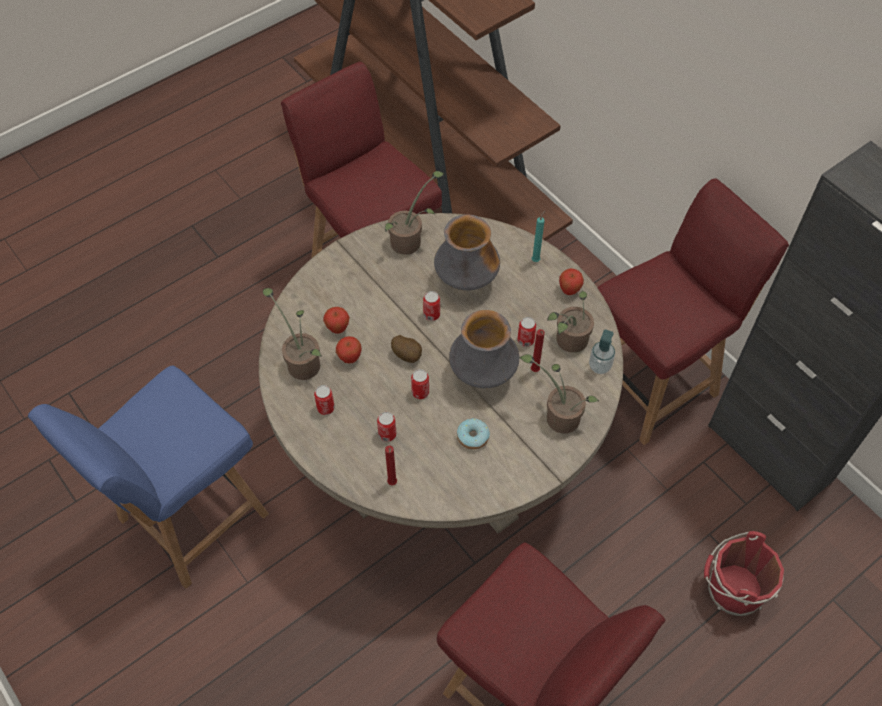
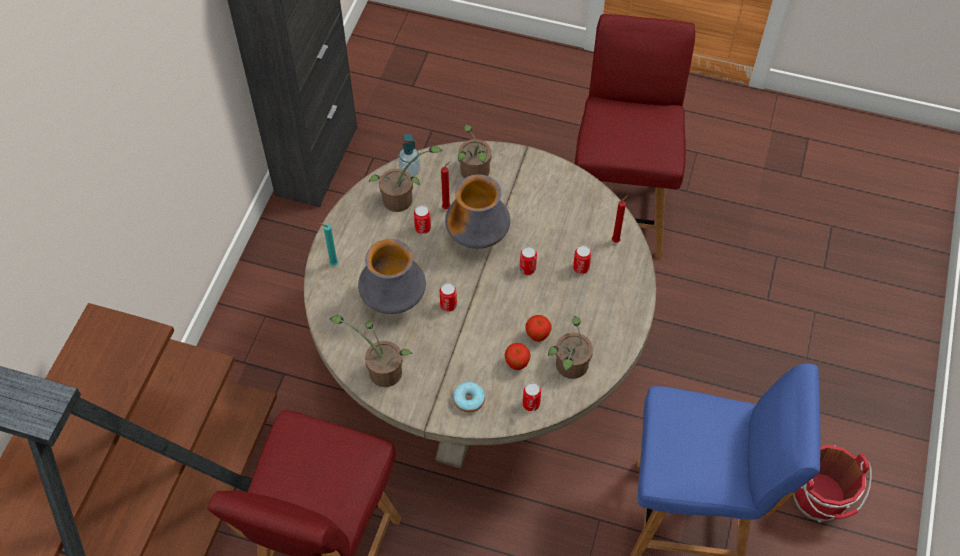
camera: 125 degrees left, 0 degrees up
(326, 408) = (595, 322): can -> can (531, 404)
(407, 355) = (501, 298): potato -> none
(473, 437) = (536, 214): donut -> donut (469, 400)
(569, 290) = (349, 225): apple -> none
(652, 383) = (303, 261): red chair -> none
(732, 589) = (449, 138): red bucket -> red bucket (820, 500)

